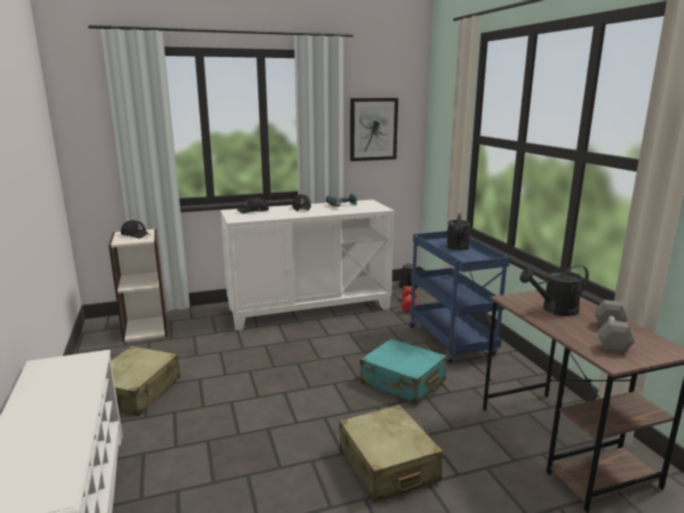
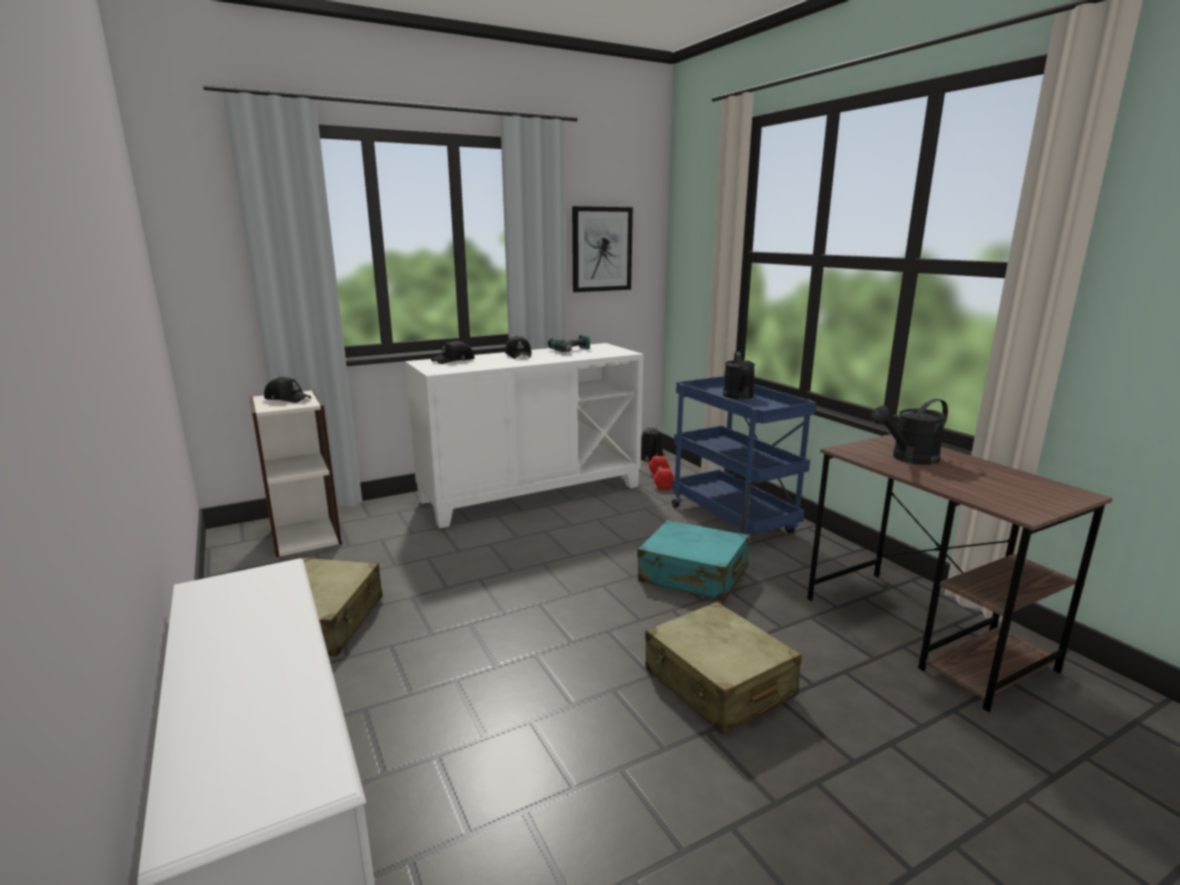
camera: 10 degrees left, 0 degrees up
(610, 337) = (998, 484): grey dumbbell -> none

